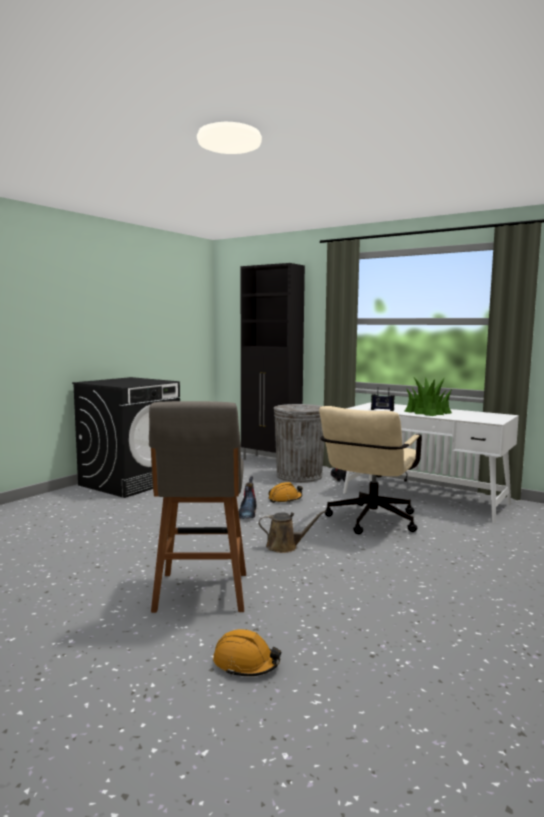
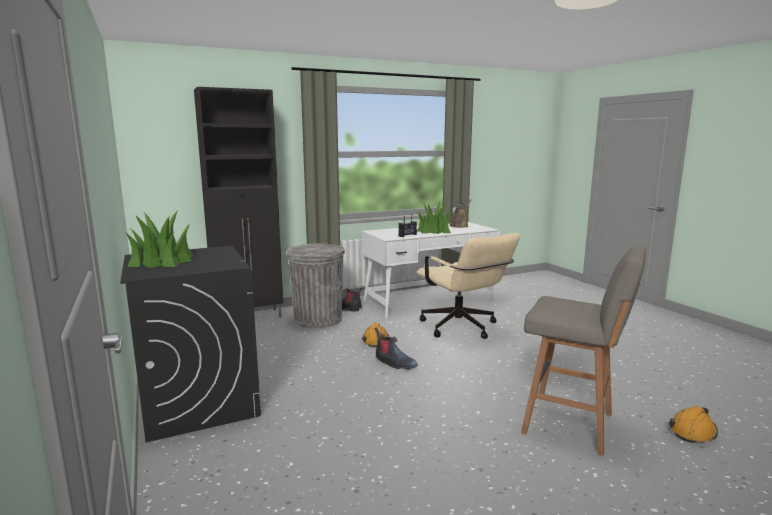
camera: 60 degrees left, 5 degrees up
(121, 380) = (162, 261): none -> potted plant
(285, 547) = (491, 368): brown watering can -> brown watering can (459, 225)

